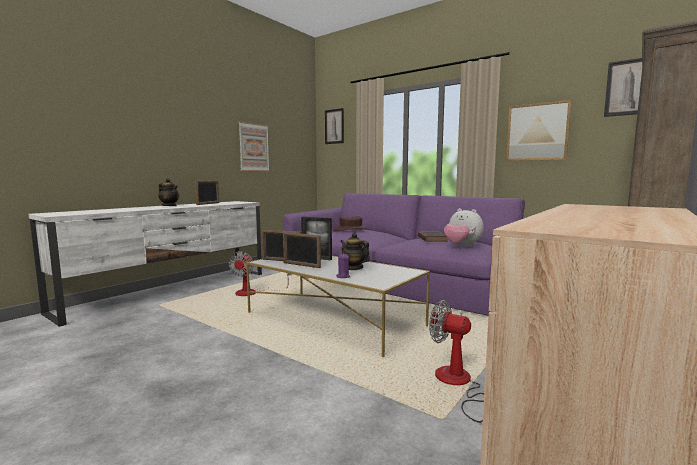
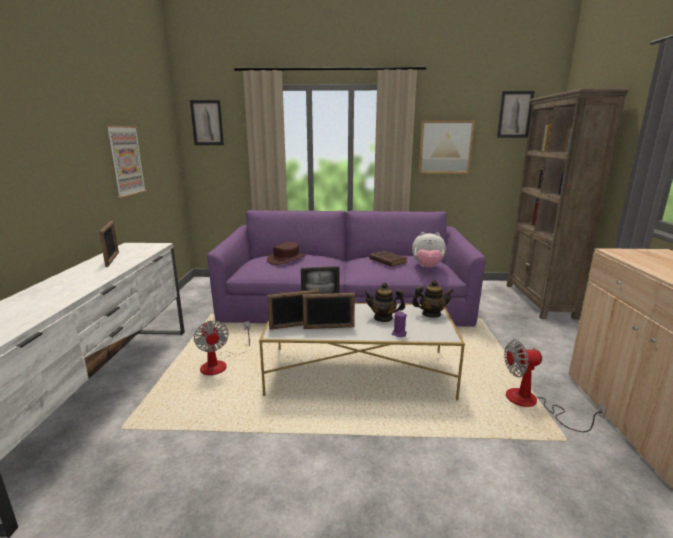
camera: 35 degrees left, 10 degrees up
(169, 206) = (72, 279): teapot -> teapot (431, 314)

